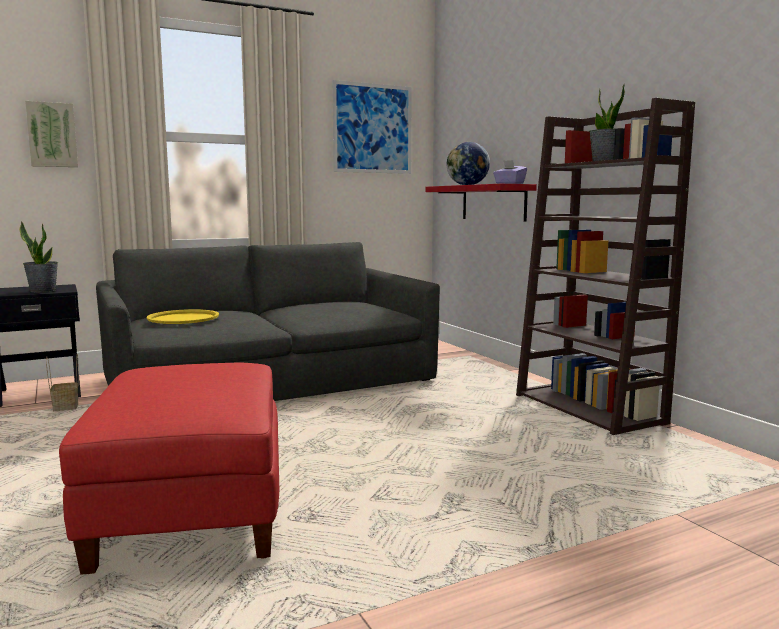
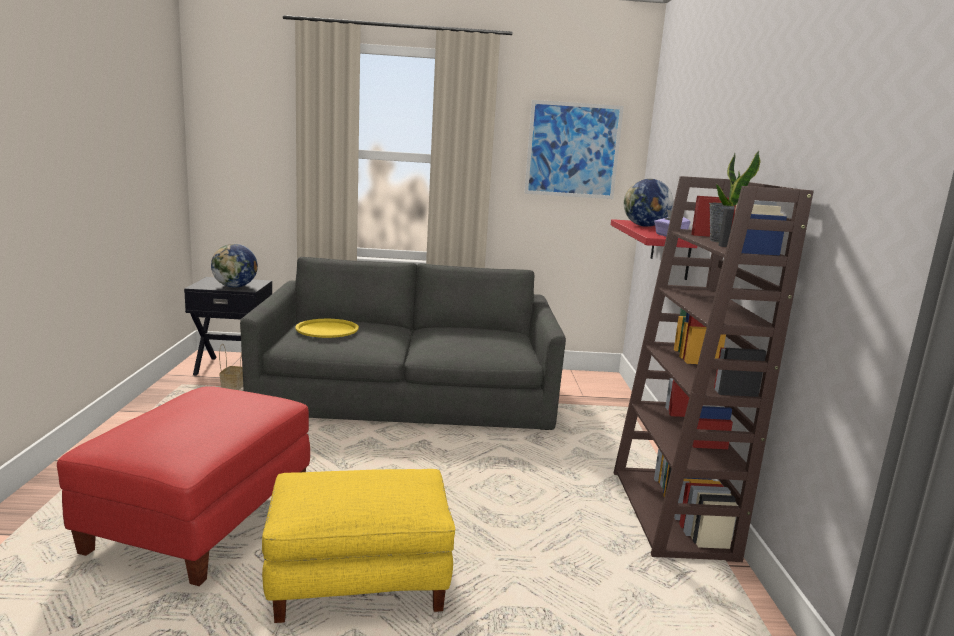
camera: 25 degrees right, 5 degrees up
(43, 290) = (235, 287): potted plant -> globe
(52, 135) = (268, 151): picture -> none
(415, 507) = (360, 577): none -> yellow ottoman

